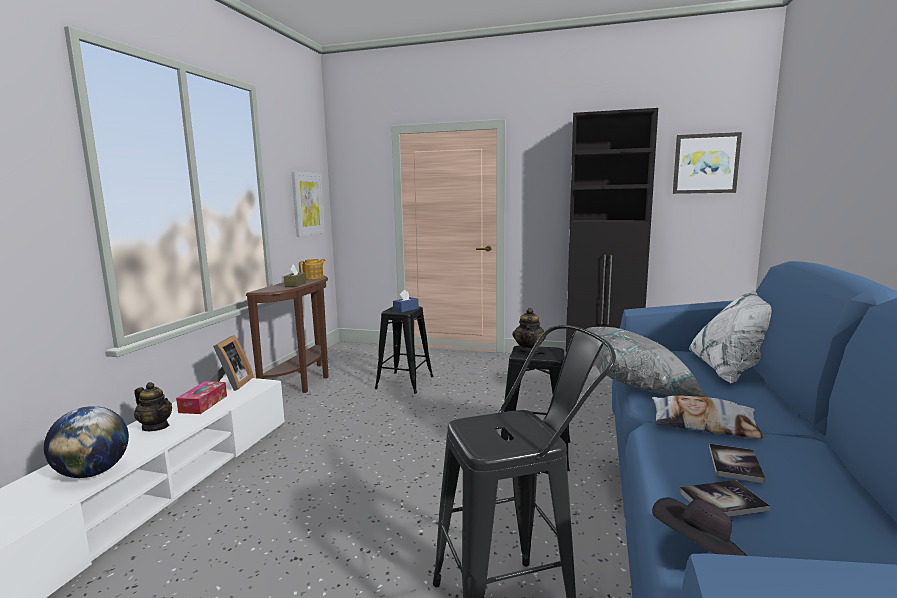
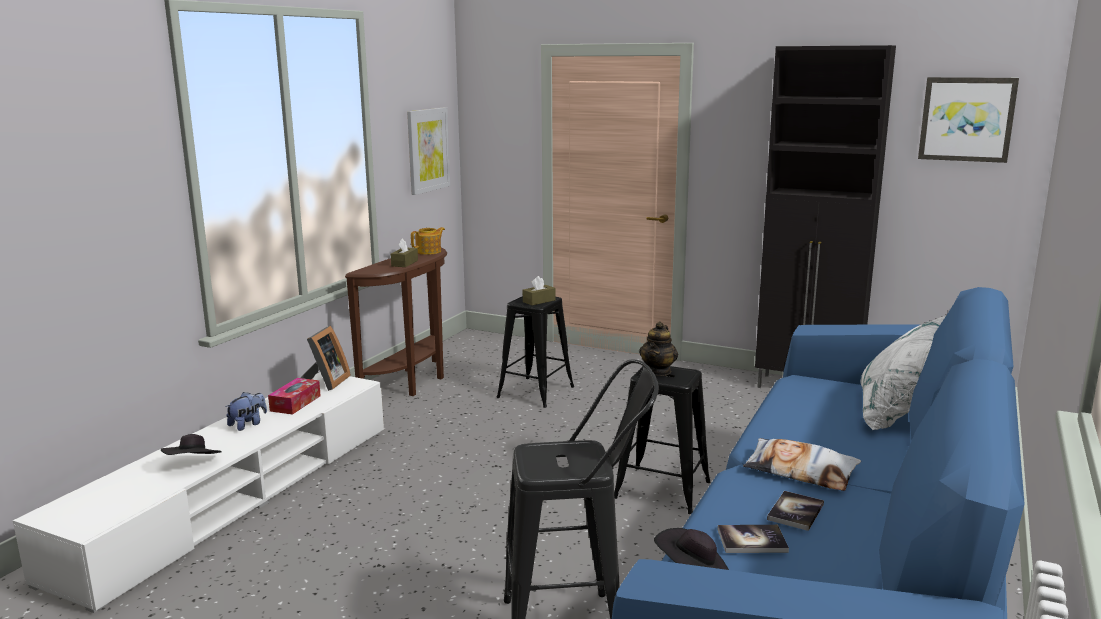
camera: 10 degrees right, 5 degrees up
(93, 472) = (193, 464): globe -> black hat
(156, 427) = (248, 424): teapot -> plush toy
(406, 309) = (539, 301): blue tissue box -> brown tissue box
(638, 384) = (767, 422): grey pillow -> none

